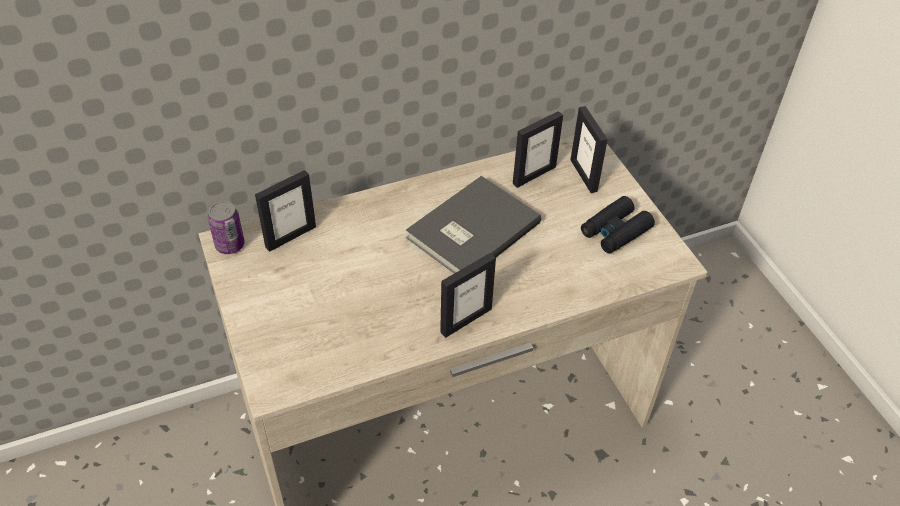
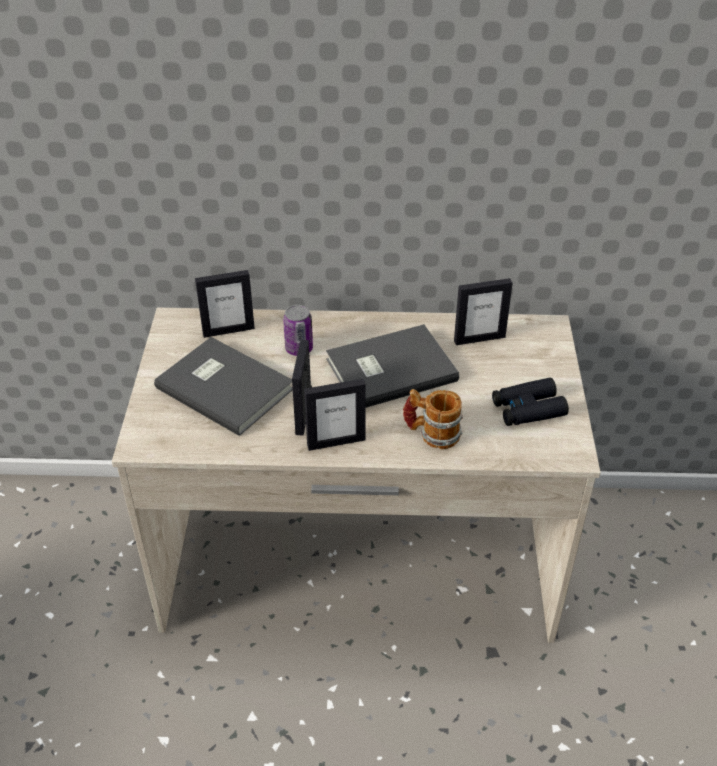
camera: 25 degrees right, 5 degrees down
(230, 245) = (175, 323): can -> can (299, 349)
(323, 297) = (225, 386): none -> grey book
(547, 283) = (431, 434): none -> mug
(584, 175) = (529, 352): picture frame -> picture frame (304, 415)

